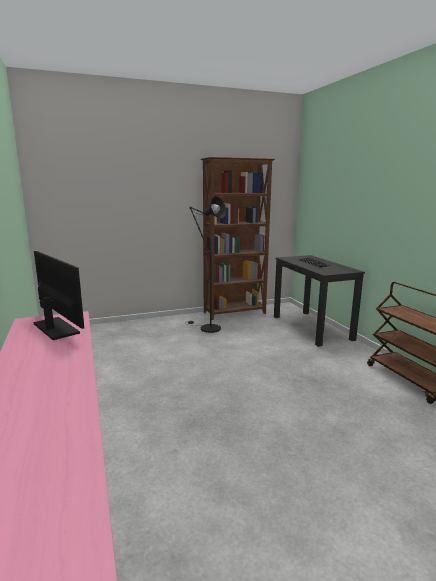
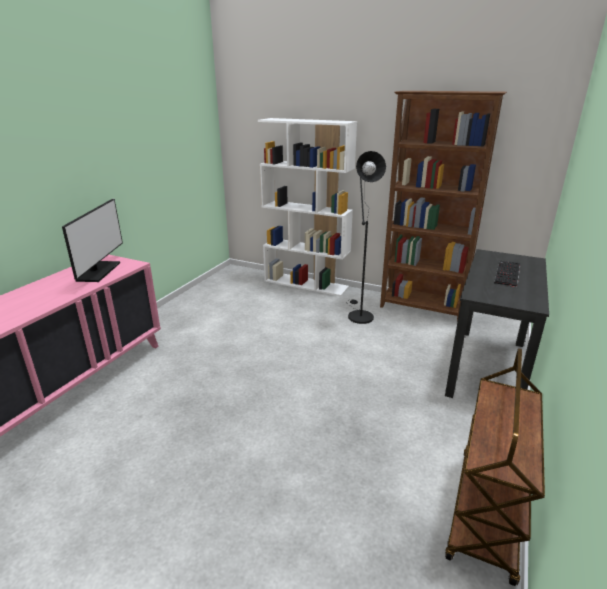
camera: 45 degrees right, 10 degrees up
(138, 323) = (306, 284): none -> white bookcase

